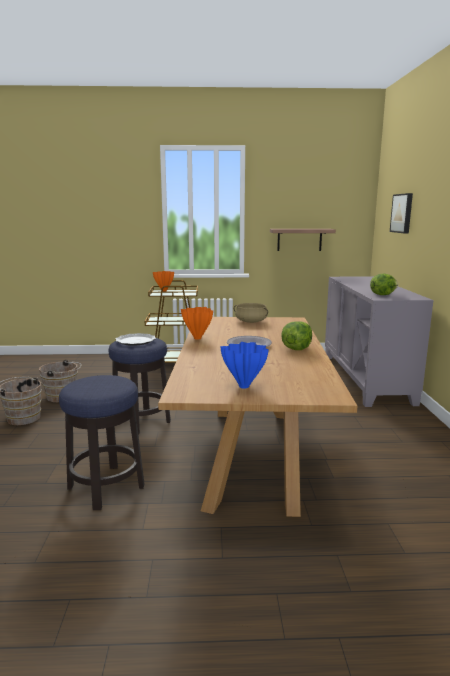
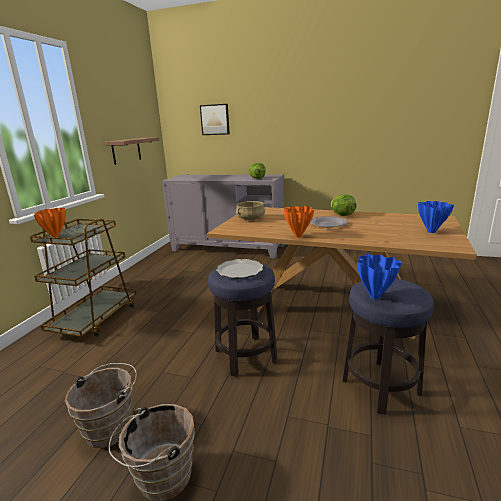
camera: 70 degrees left, 5 degrees up
(82, 379) = (375, 297): none -> blue vase

